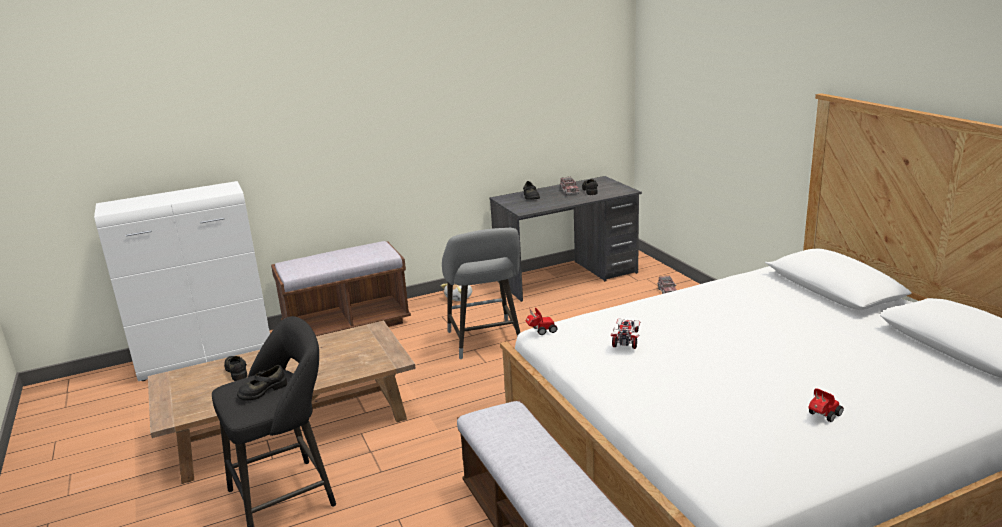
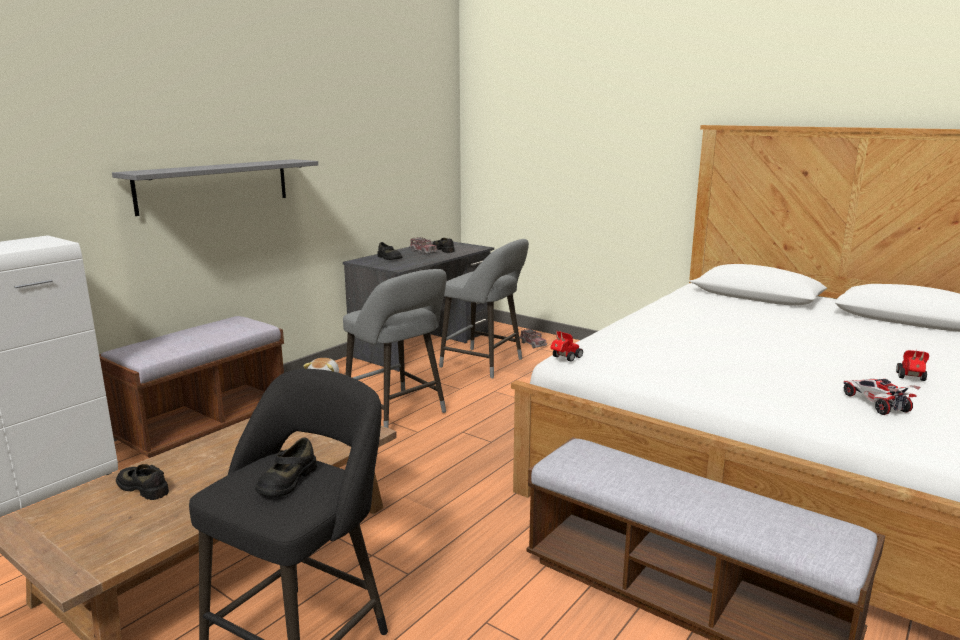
camera: 30 degrees left, 5 degrees down
(367, 138) = (214, 185): none -> grey shelf
(601, 307) = (485, 364): none -> grey stool
(626, 339) = (662, 350): toy car -> toy car (874, 404)

